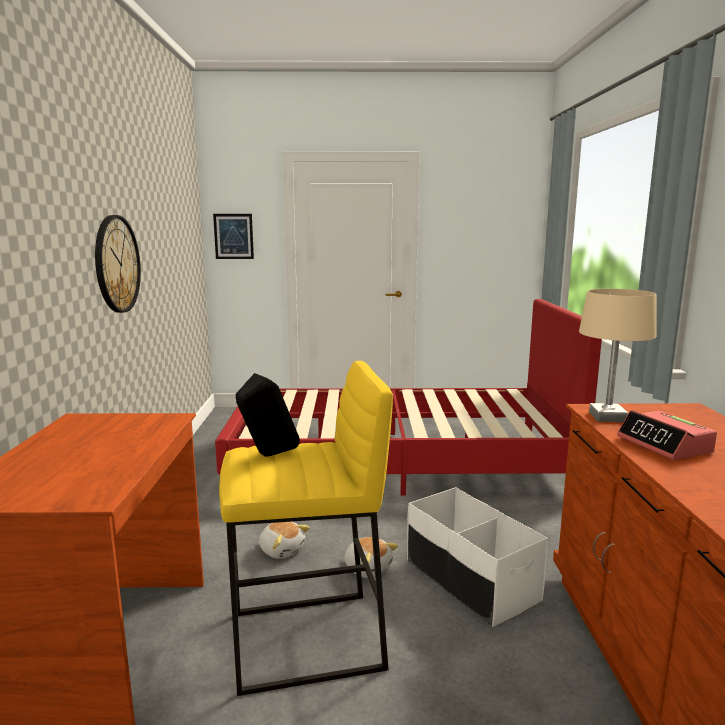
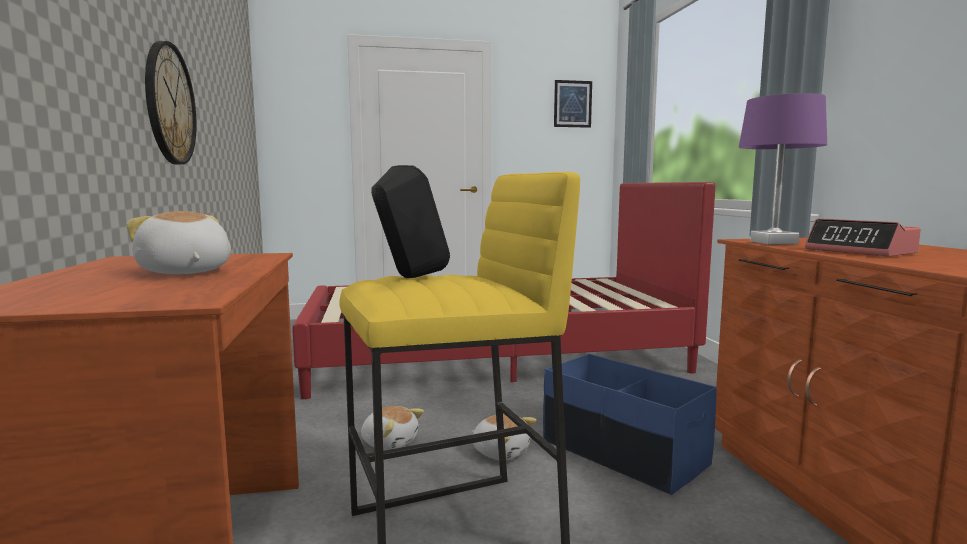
camera: 10 degrees left, 5 degrees down
(106, 450) = (184, 272): none -> plush toy
(233, 236) = (292, 125): picture -> picture (572, 104)
(470, 580) = (623, 453): white storage box -> blue storage box
(608, 417) = (774, 242): beige table lamp -> purple table lamp

